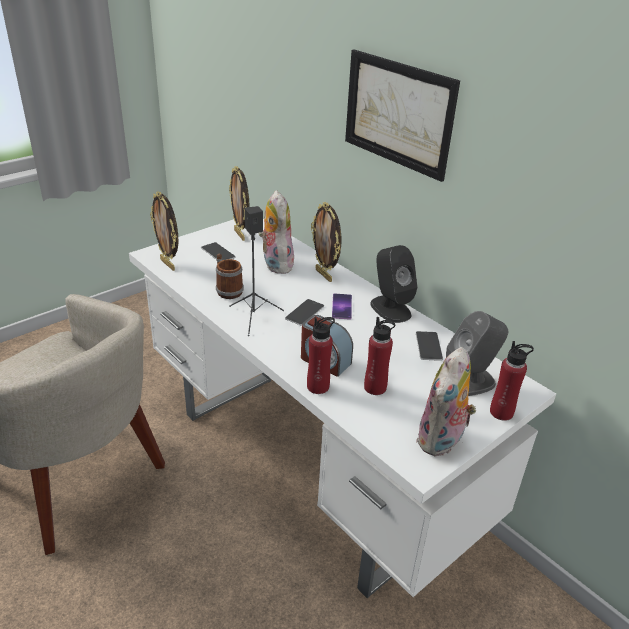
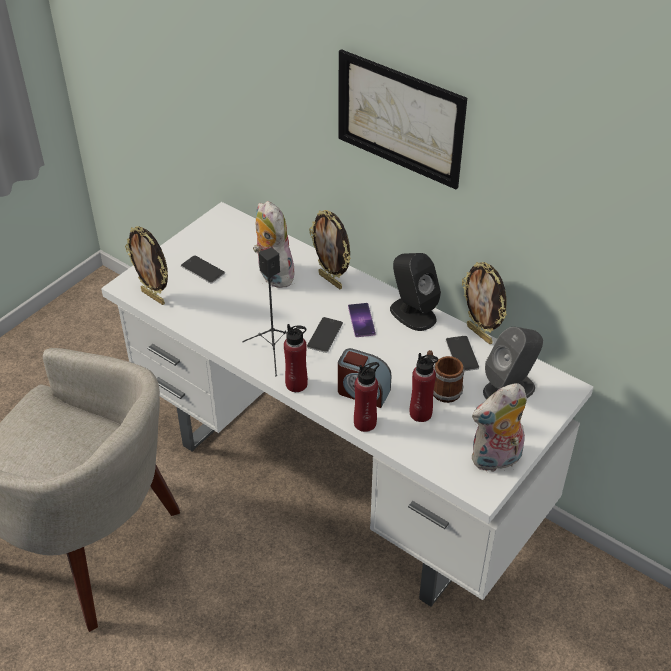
camera: 10 degrees left, 10 degrees up
(227, 290) = (232, 320): mug -> mug (441, 388)
(240, 235) = (219, 239): picture frame -> picture frame (480, 334)
(442, 441) = (496, 460): plush toy -> plush toy turned 45 degrees clockwise
(501, 412) = (545, 418): red bottle -> red bottle (296, 384)

